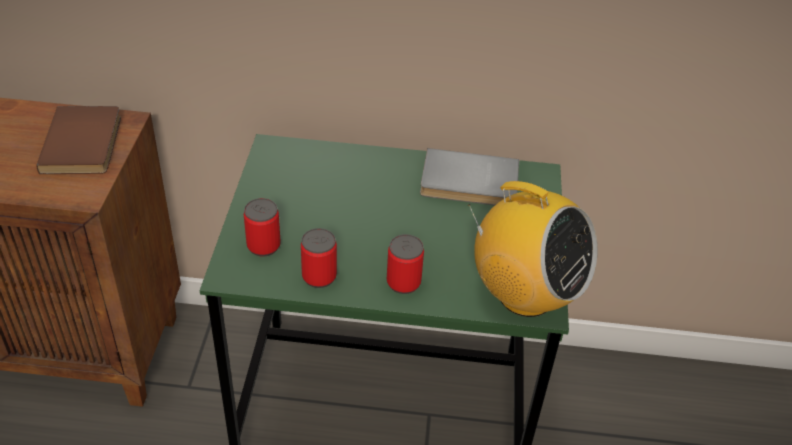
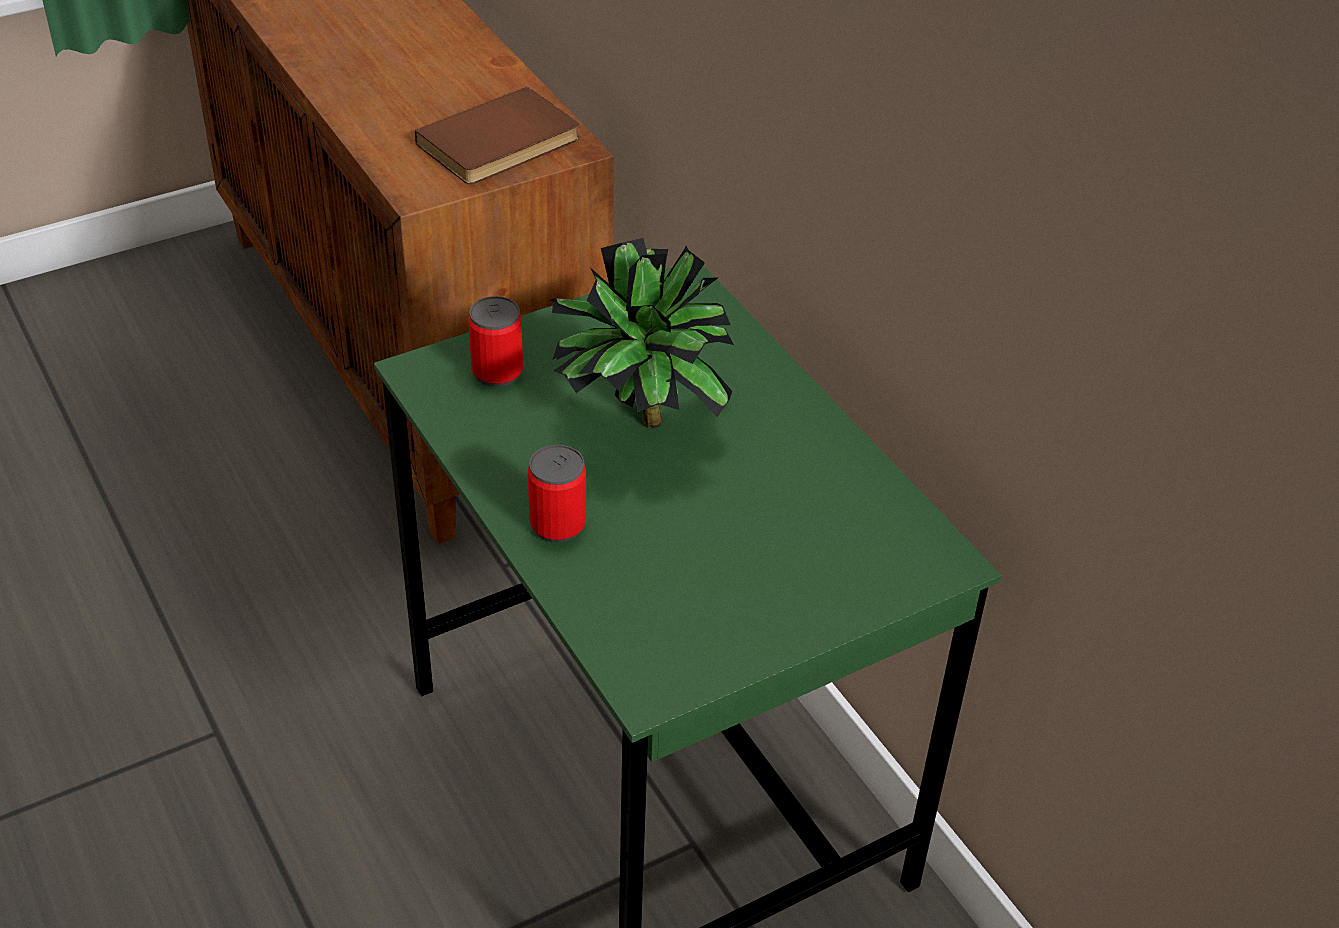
camera: 55 degrees right, 0 degrees up
(319, 276) = (491, 444): can -> none
(361, 218) = (639, 428): none -> potted plant
(469, 183) = (832, 496): grey book -> none
(524, 295) = (655, 657): radio -> none

